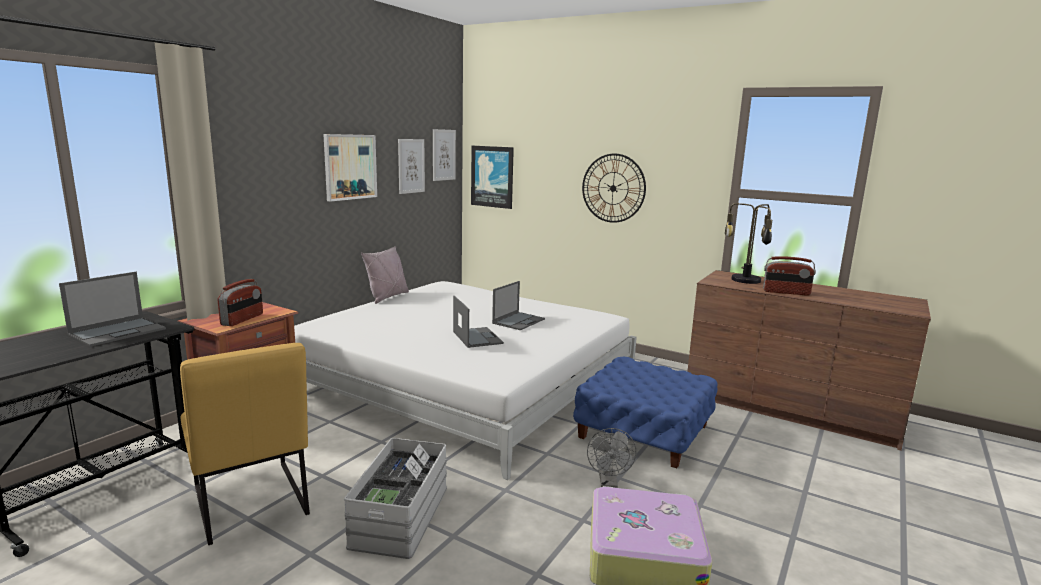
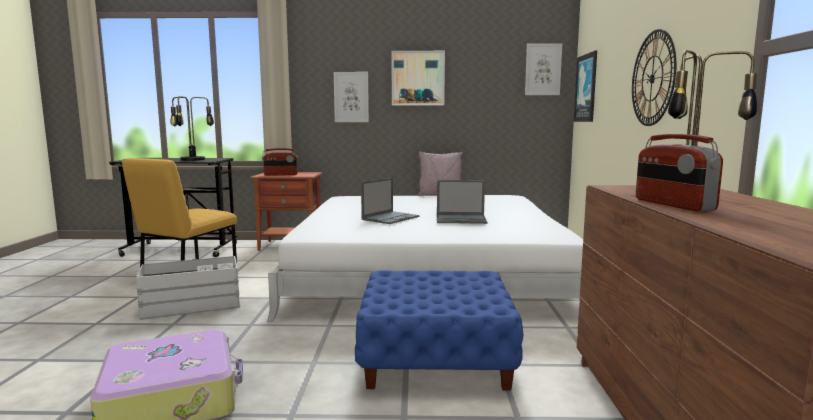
camera: 60 degrees right, 5 degrees down
(118, 332) = (192, 159): laptop -> table lamp
(411, 166) = (493, 79): picture -> picture (351, 97)
(608, 483) = (298, 360): grey fan -> none

